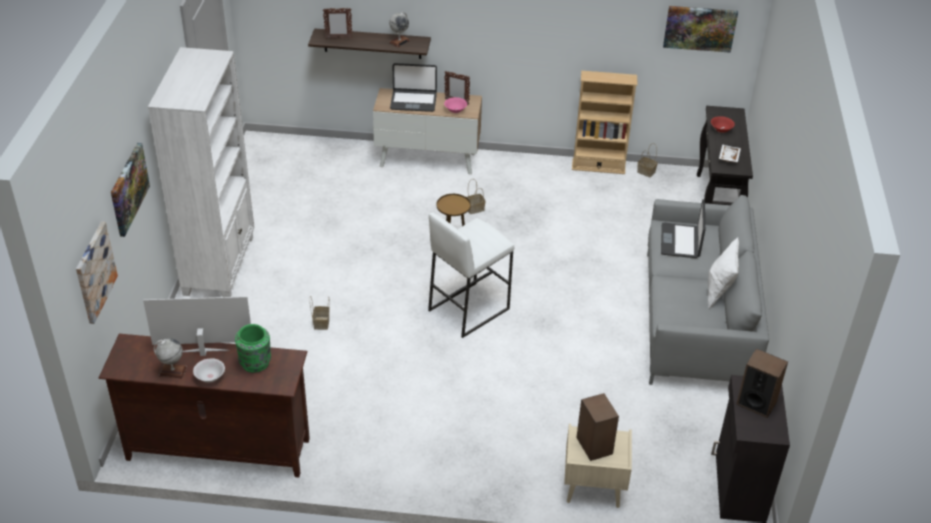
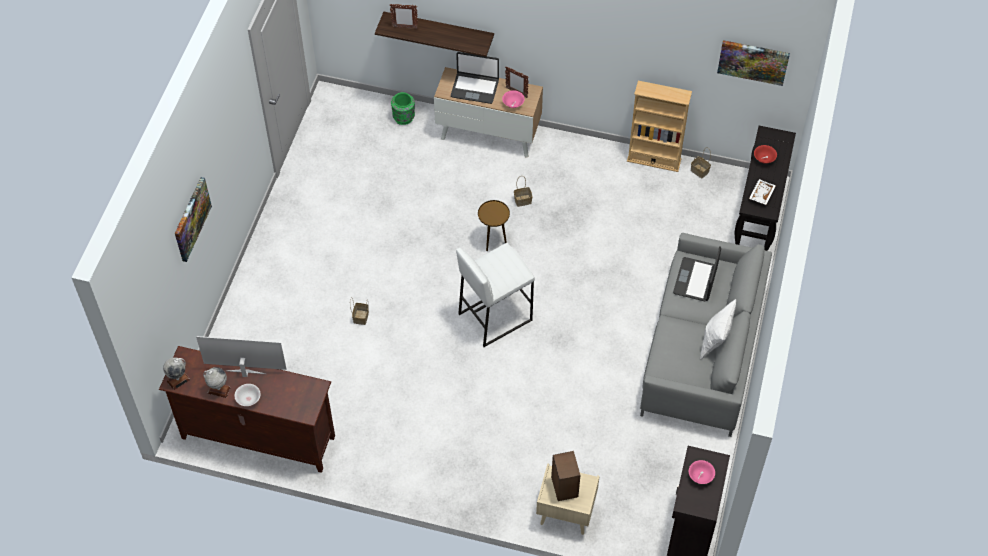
camera: 10 degrees right, 15 degrees up
(94, 272) = (158, 303): picture -> none
(220, 265) = (278, 242): white bookcase -> none
(255, 363) = (287, 390): green vase -> green vase (404, 118)
(399, 41) = (462, 37): globe -> globe (178, 380)
(756, 403) = (701, 476): speaker -> pink bowl

